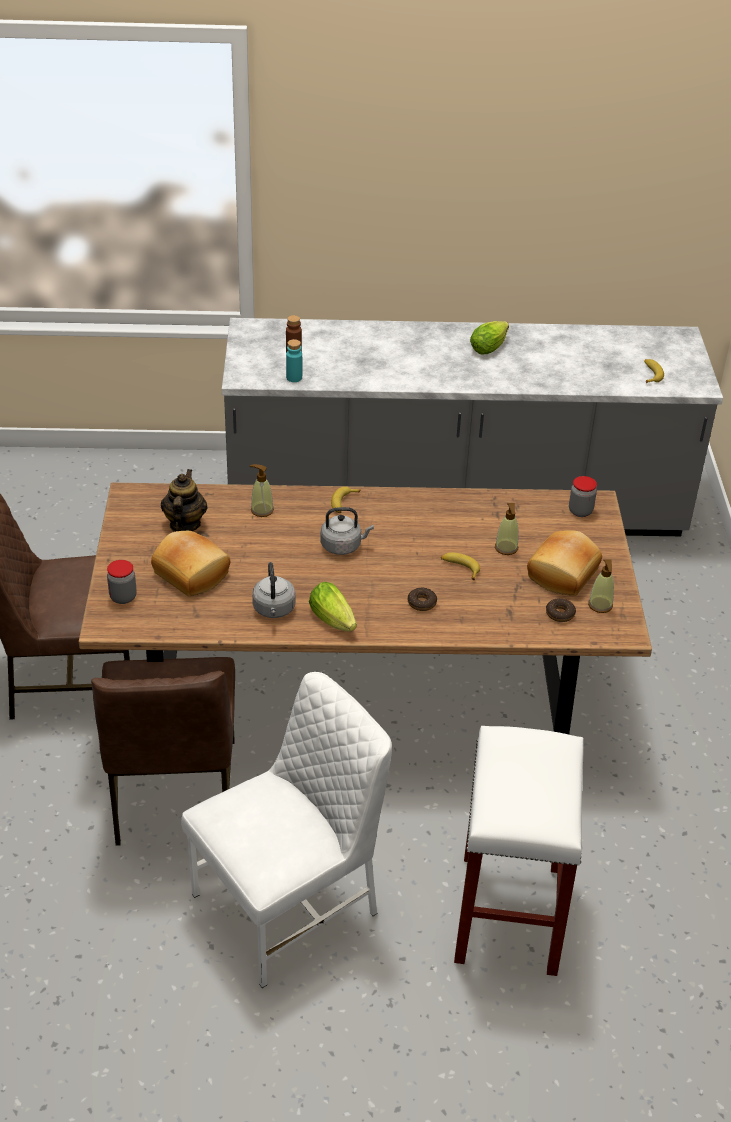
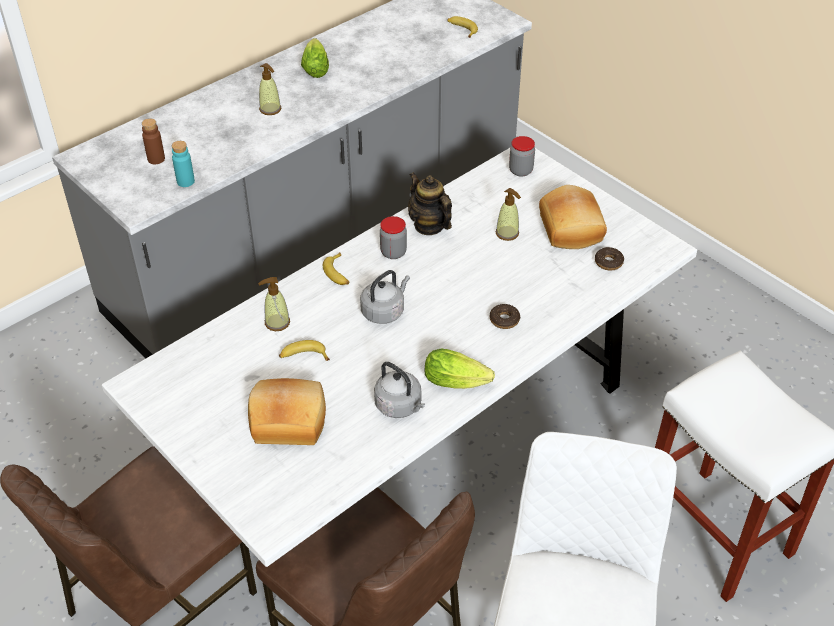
camera: 40 degrees left, 5 degrees up
(123, 597) = (254, 487): jar -> jar (393, 252)
(184, 524) = (224, 380): teapot -> teapot (429, 225)
(360, 690) = (417, 435): brown dining table -> white dining table
(460, 568) = (495, 271): banana -> banana (303, 356)
(600, 605) = (625, 237): soap dispenser -> soap dispenser (270, 109)

